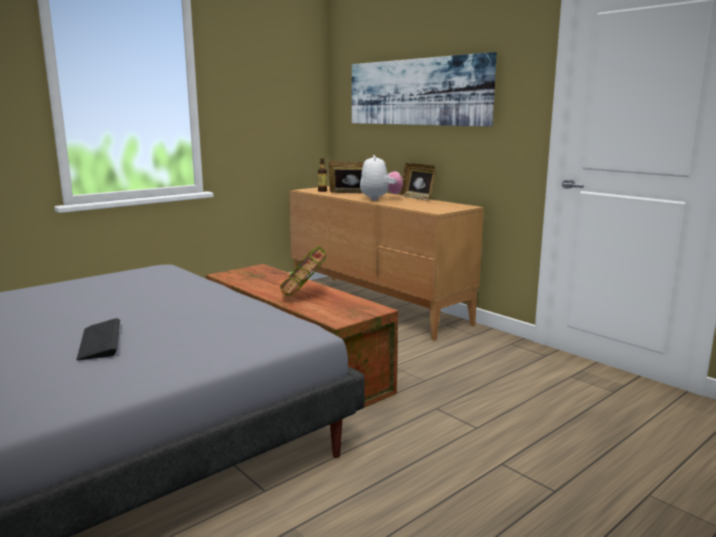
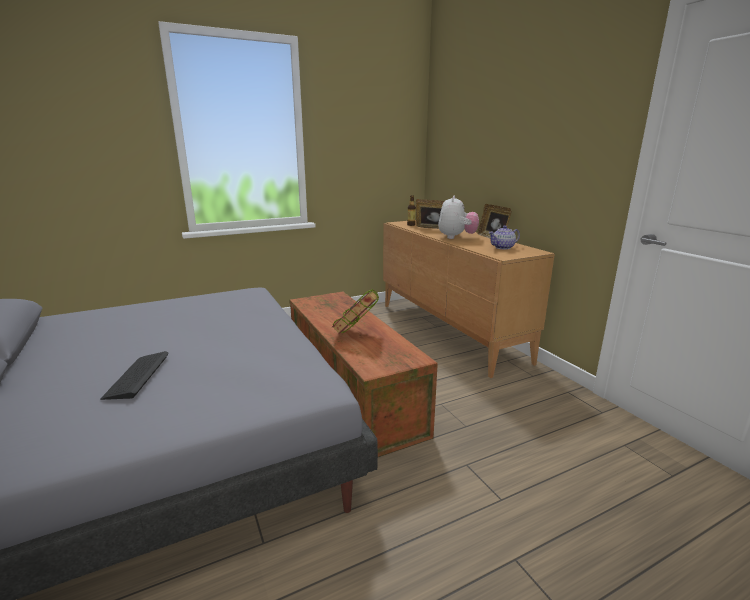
camera: 15 degrees right, 5 degrees up
(416, 92) = (500, 135): picture -> none
(432, 205) = (503, 247): none -> teapot

